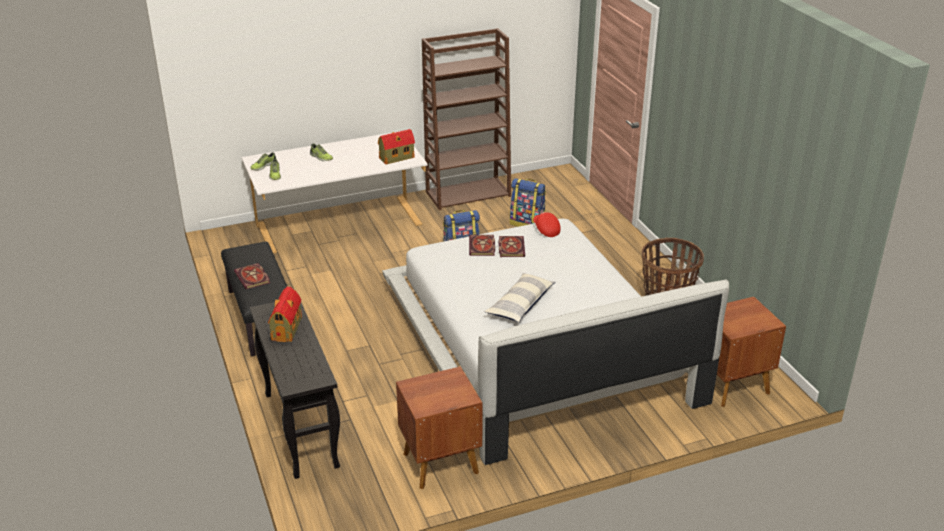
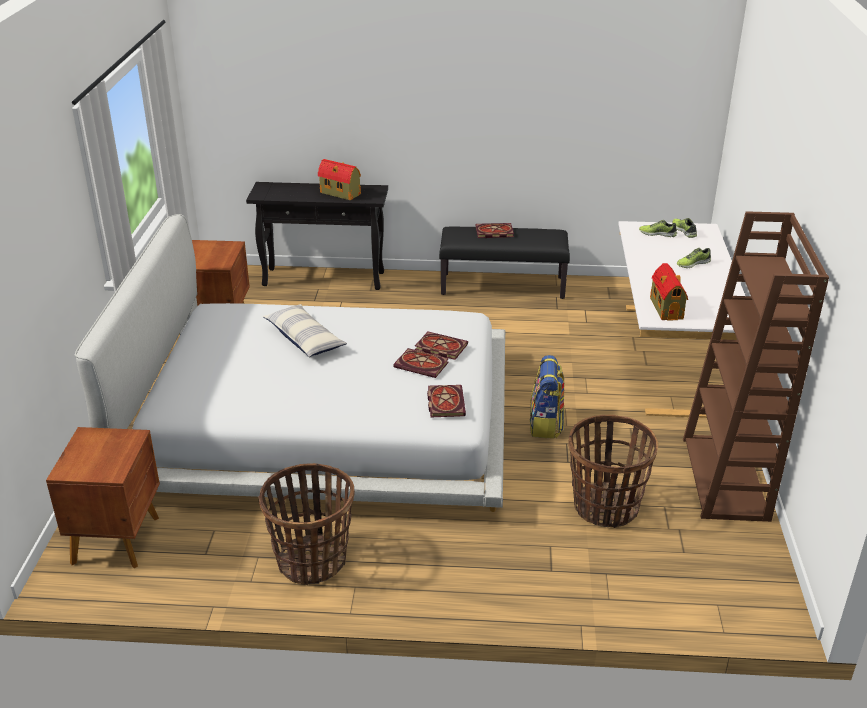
camera: 115 degrees right, 0 degrees up
(527, 223) = (605, 507): backpack -> basket
(545, 230) = (445, 402): red cap -> book

